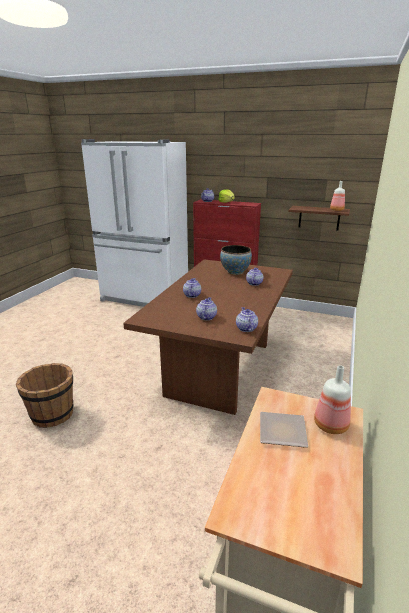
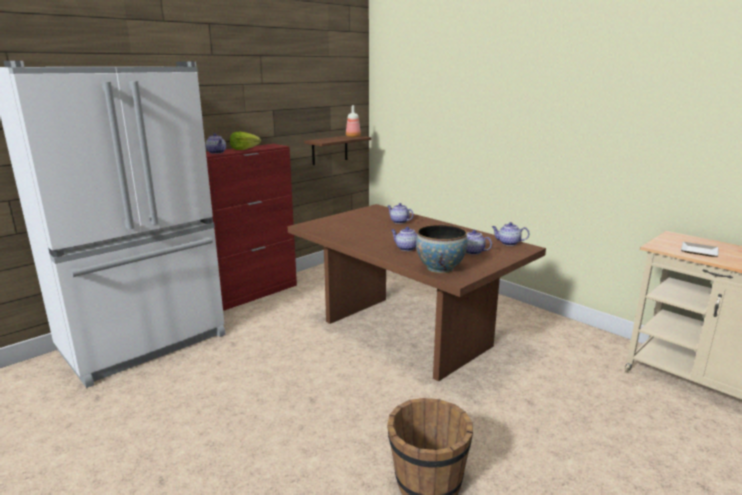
camera: 65 degrees left, 5 degrees down
(235, 272) = (355, 222): bowl -> bowl (440, 268)
(330, 425) = (687, 240): bottle -> none

